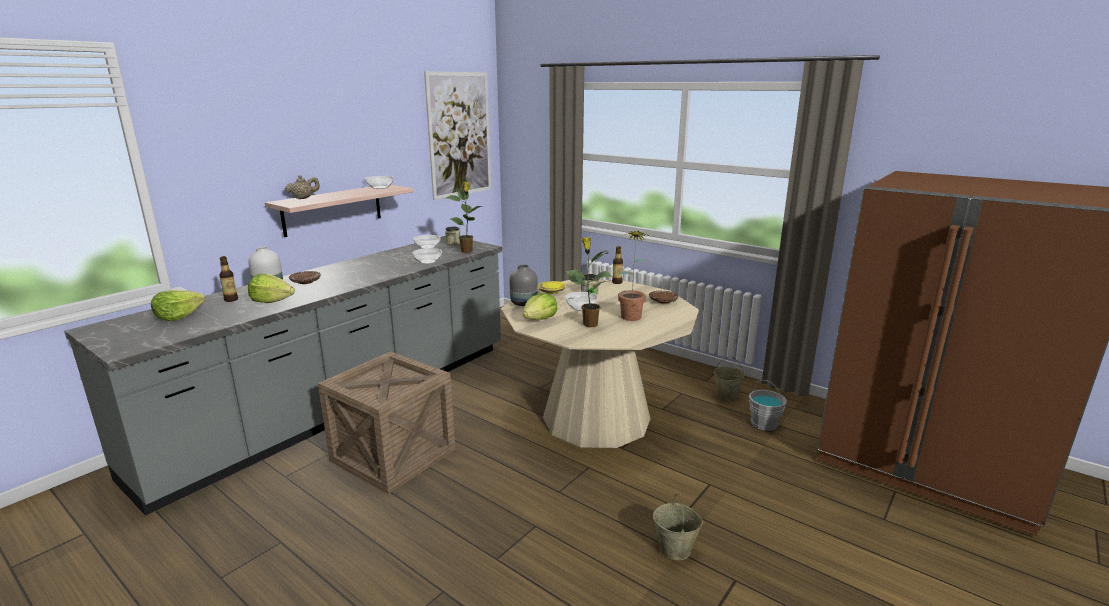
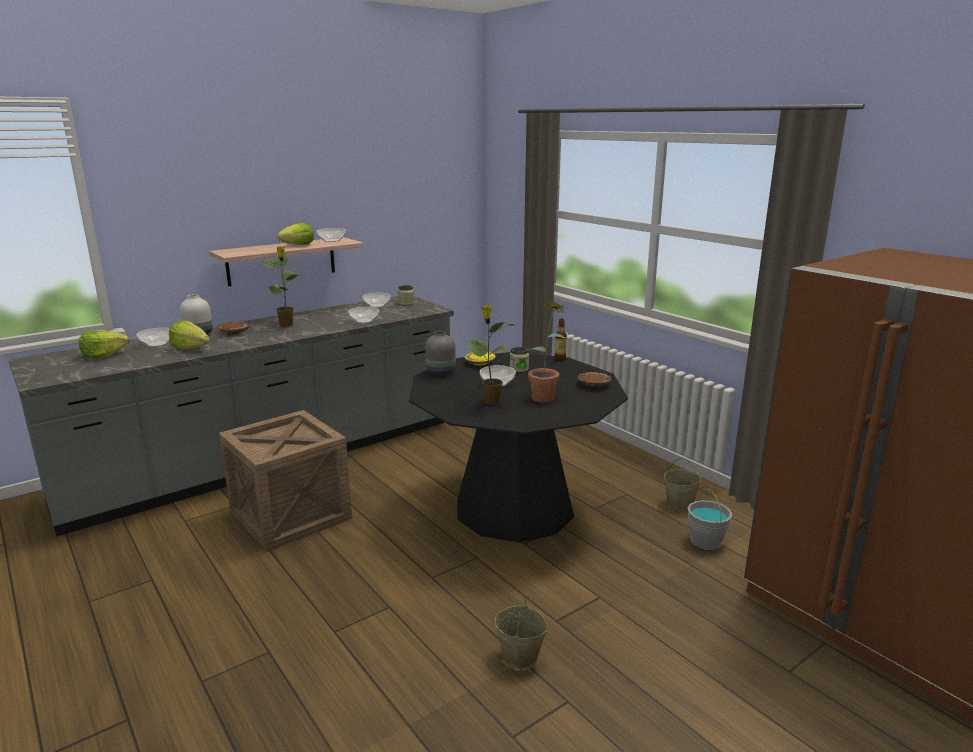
camera: 15 degrees right, 0 degrees up
(231, 300) = (157, 344): bottle -> bowl
(304, 198) = (247, 248): beige teapot -> none
(459, 135) = (432, 186): picture -> none
(467, 251) = (412, 313): potted plant -> potted plant (287, 325)
(540, 319) = (443, 391): lettuce -> lettuce (298, 245)
(596, 418) = (514, 508): beige dining table -> black dining table

